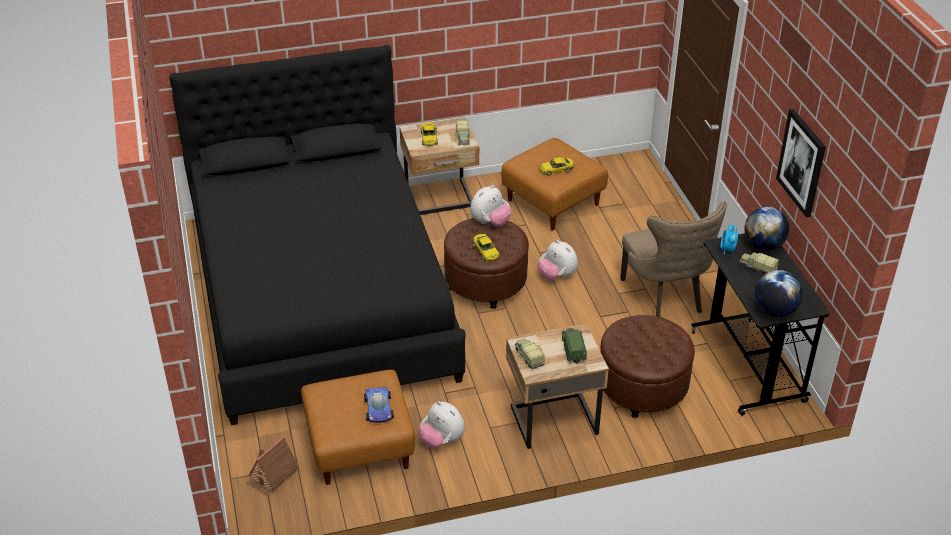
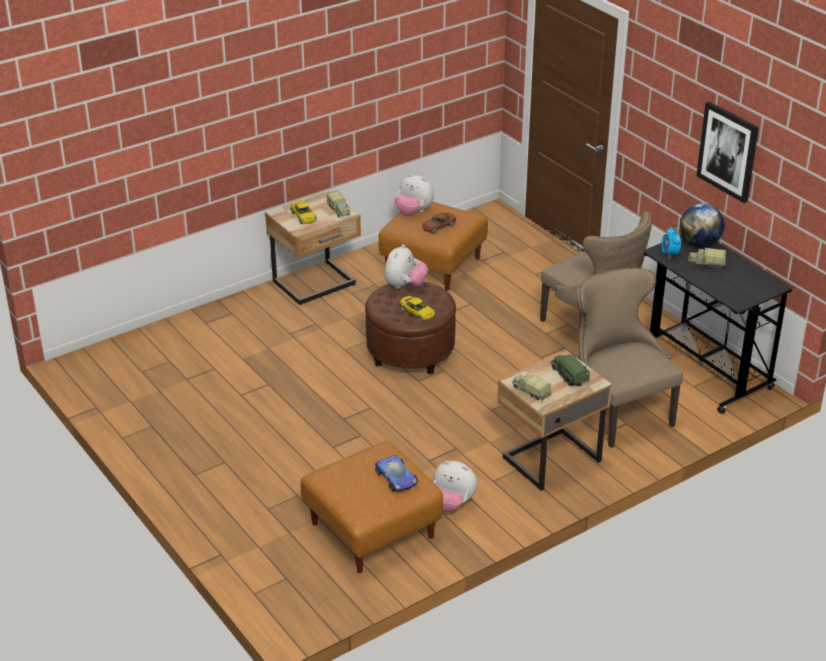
camera: 20 degrees left, 5 degrees down
(272, 475) = (297, 579): toy house -> none
(321, 295) = (245, 400): black bed -> none
(556, 170) = (439, 226): yellow toy car -> brown toy car
(557, 276) = (477, 330): plush toy -> plush toy (413, 212)
(642, 389) = (618, 412): brown ottoman -> beige chair
(775, 311) = (744, 296): globe -> none

